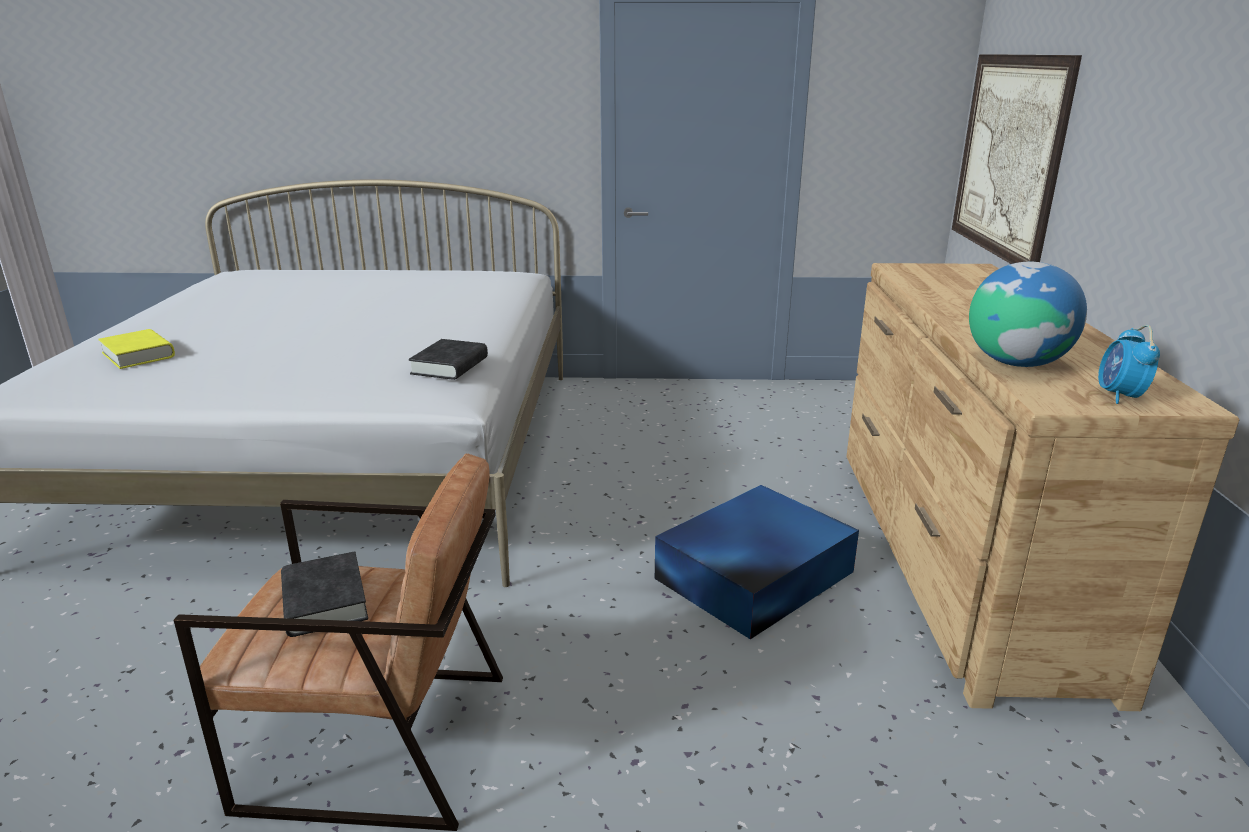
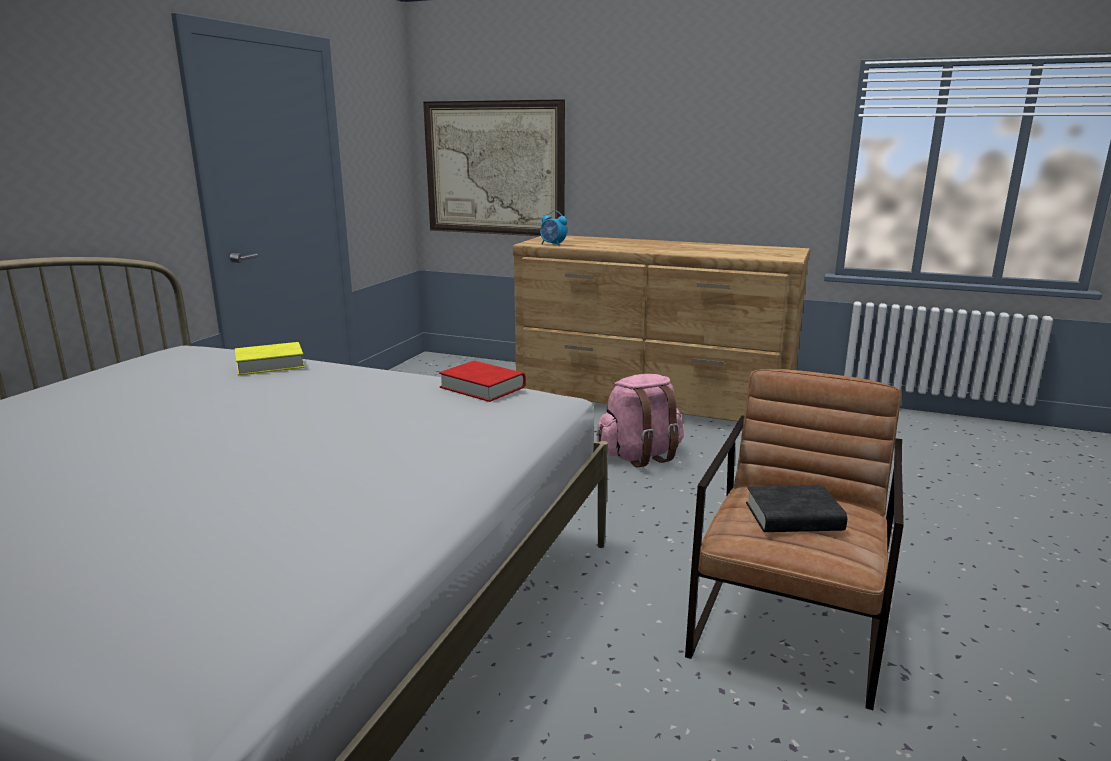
camera: 70 degrees left, 5 degrees down
(138, 355) = (196, 552): yellow book -> yellow book (270, 364)
(450, 366) = (482, 387): black book -> red book
(752, 575) = (640, 456): blue storage box -> pink backpack
(1016, 363) = (732, 254): globe -> none
(1119, 396) = (783, 252): alarm clock -> alarm clock (553, 244)

